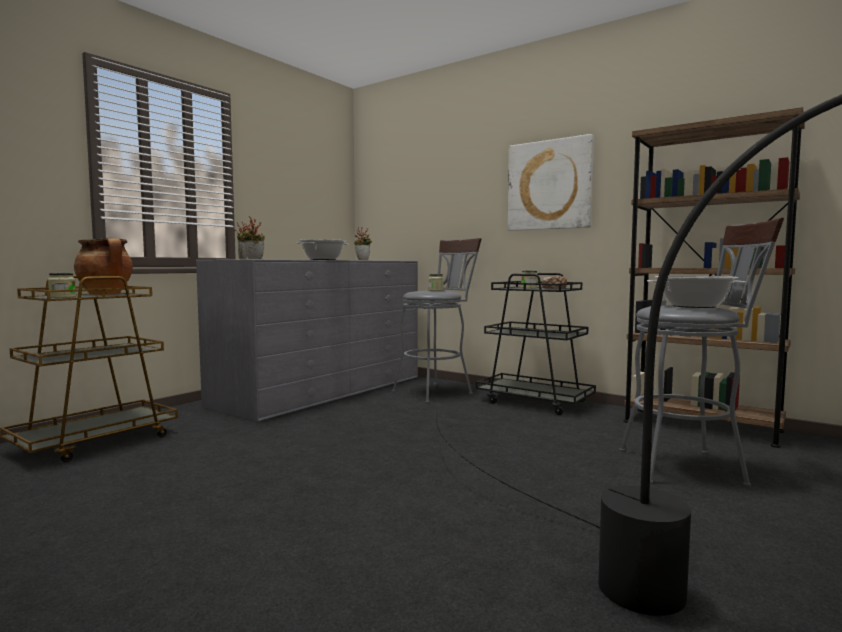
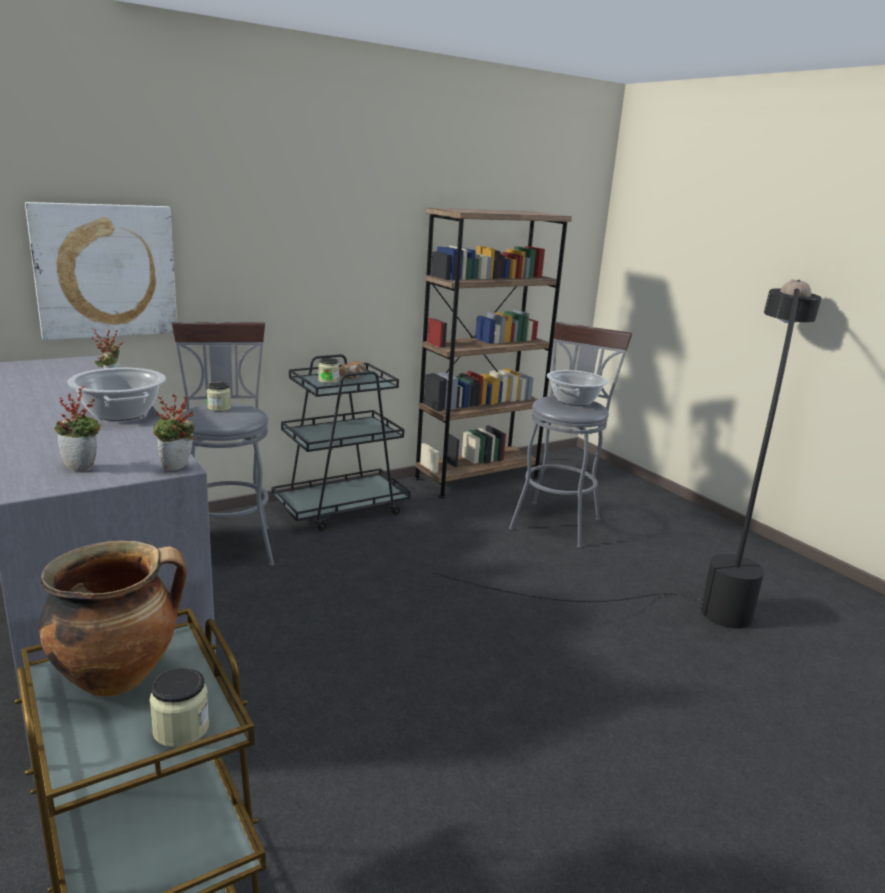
camera: 70 degrees left, 15 degrees up
(549, 185) = (318, 243): picture -> picture (105, 271)

